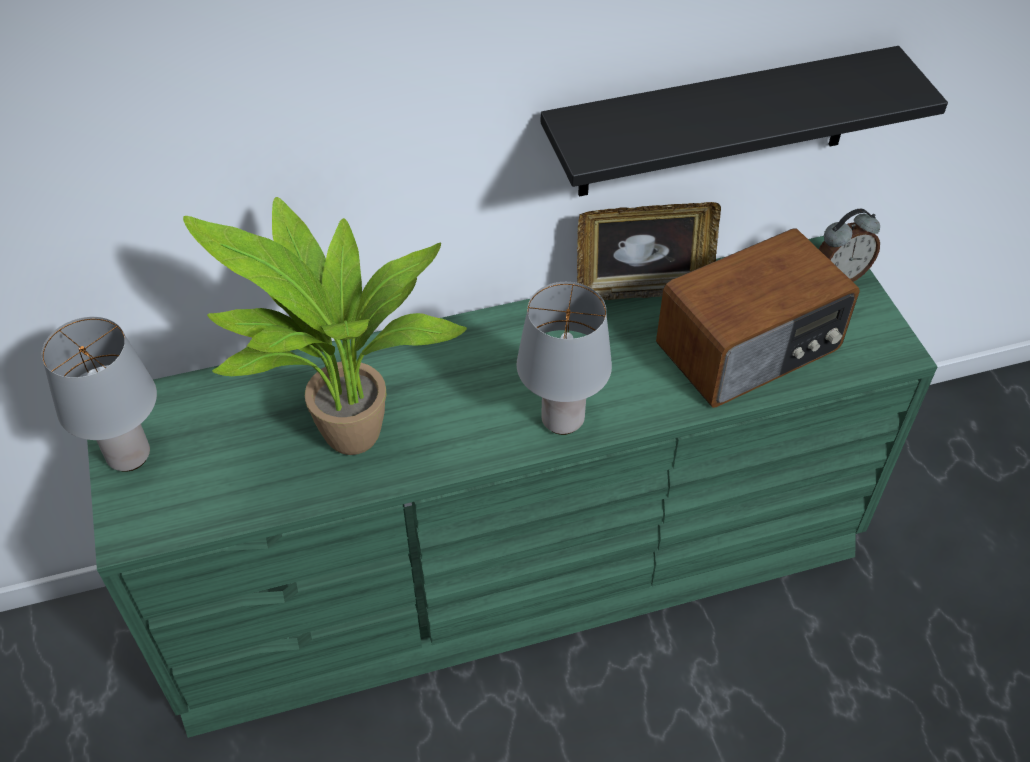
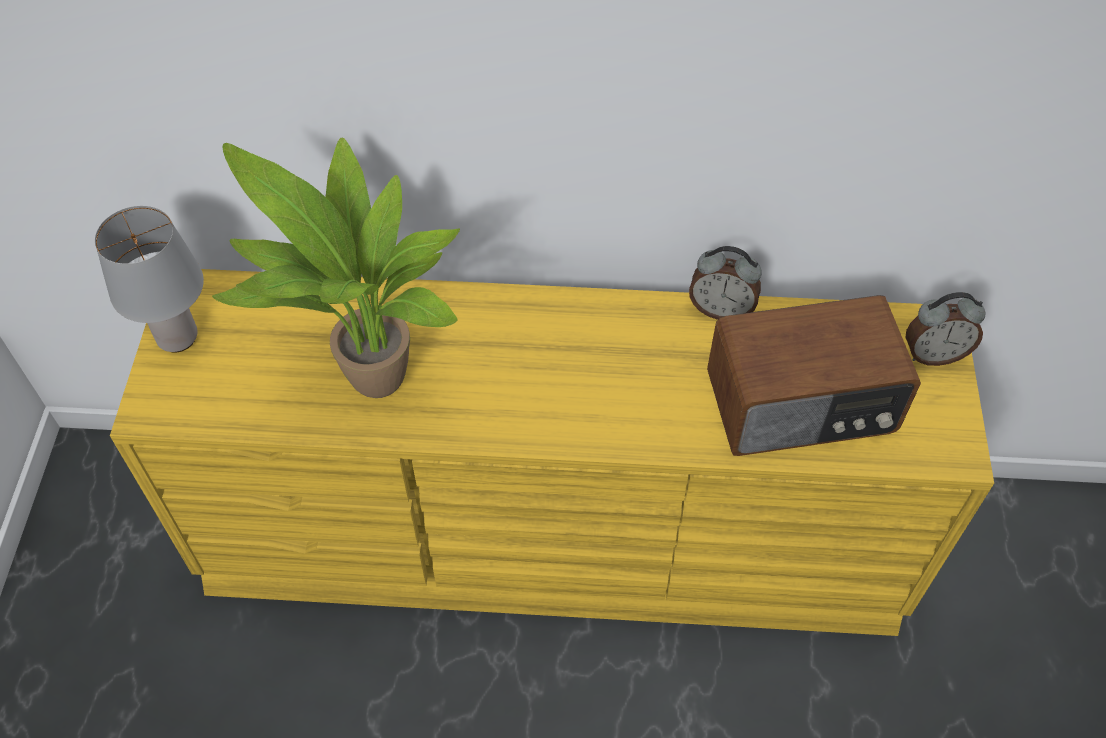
camera: 20 degrees right, 5 degrees up
(514, 567) = (553, 535): green dresser -> yellow dresser
(562, 421) = (579, 423): grey table lamp -> none
(642, 288) = (721, 309): picture frame -> alarm clock
(717, 124) = (826, 166): black shelf -> none

